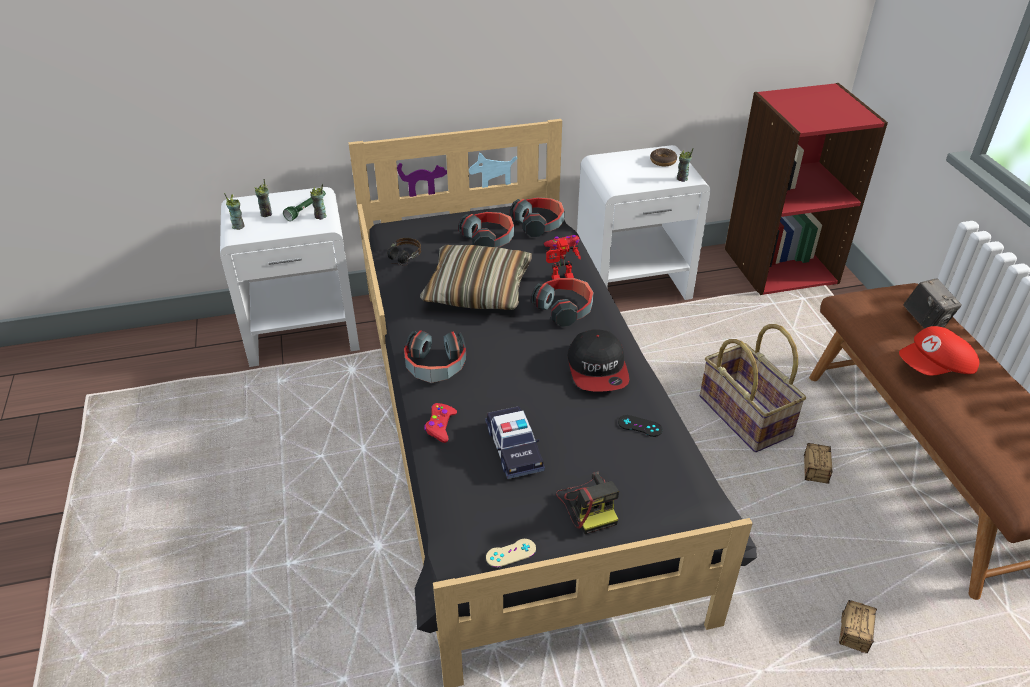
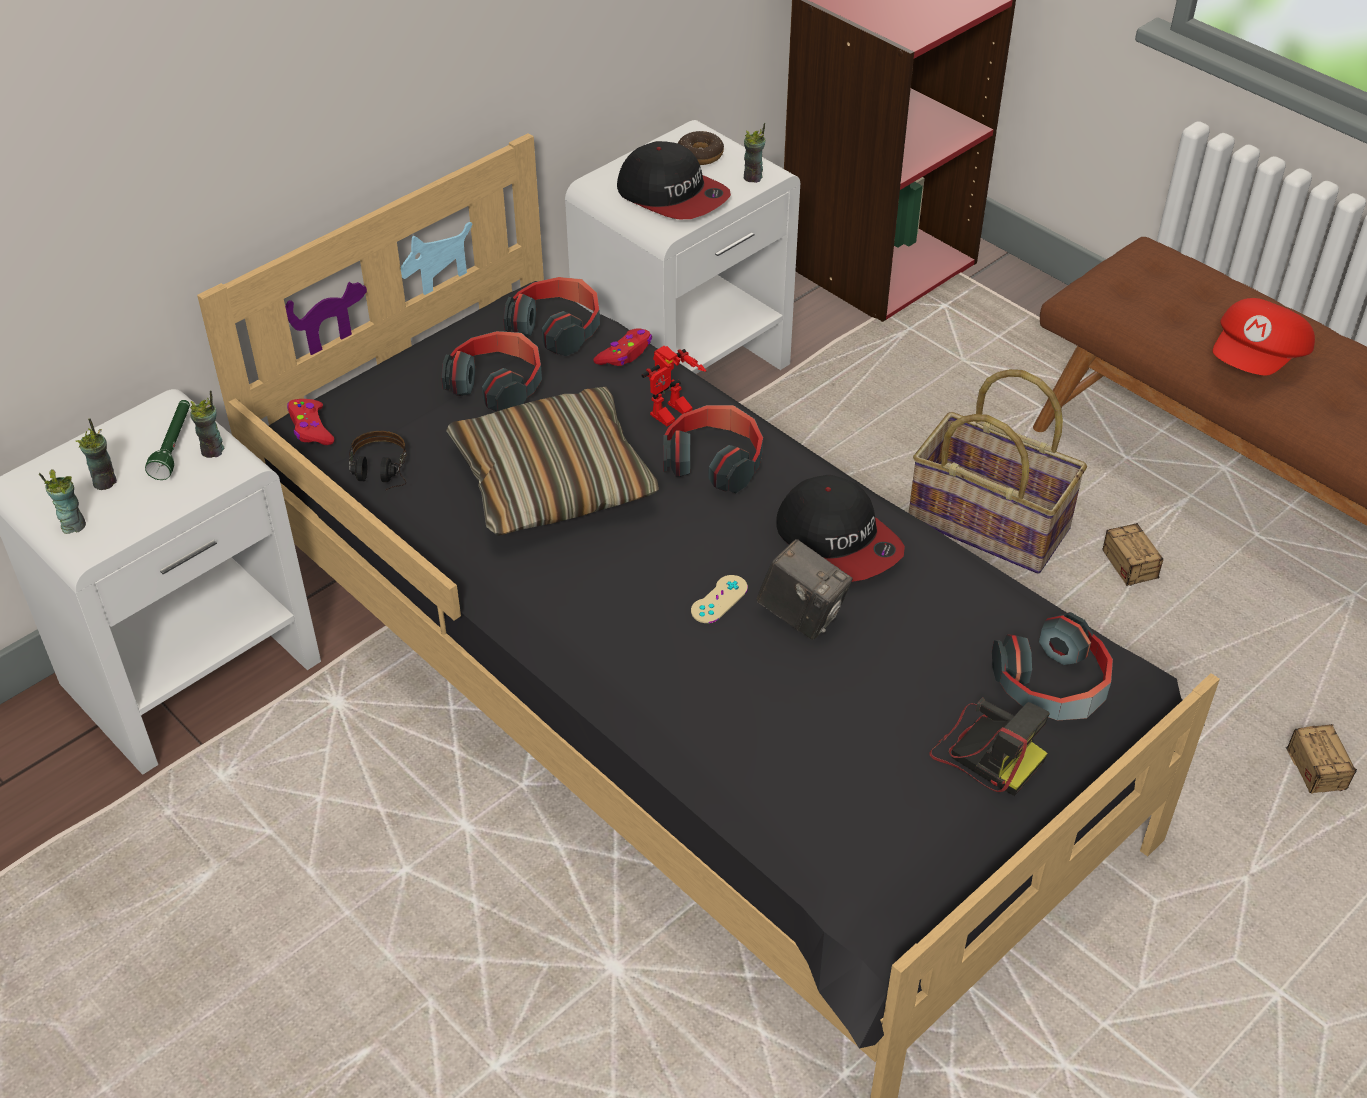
camera: 30 degrees left, 5 degrees up
(435, 366) = (594, 637): headphones -> headphones (1052, 686)
(440, 426) = (683, 730): red game controller -> red game controller (311, 428)
(511, 553) = (939, 871): beige game controller -> beige game controller (719, 599)
(514, 448) = (819, 716): toy car -> none
(632, 175) = (673, 195): none -> cap
(640, 426) = (962, 604): black game controller -> none
(925, 321) = (1200, 292): camera -> camera (802, 615)

